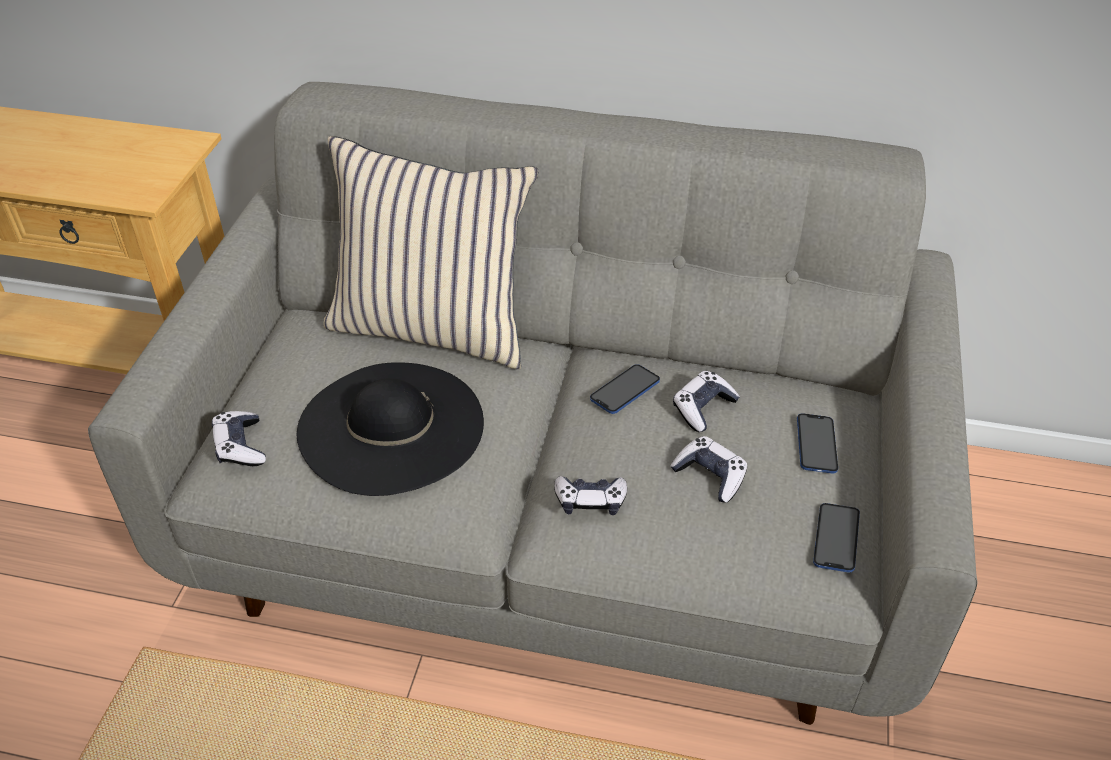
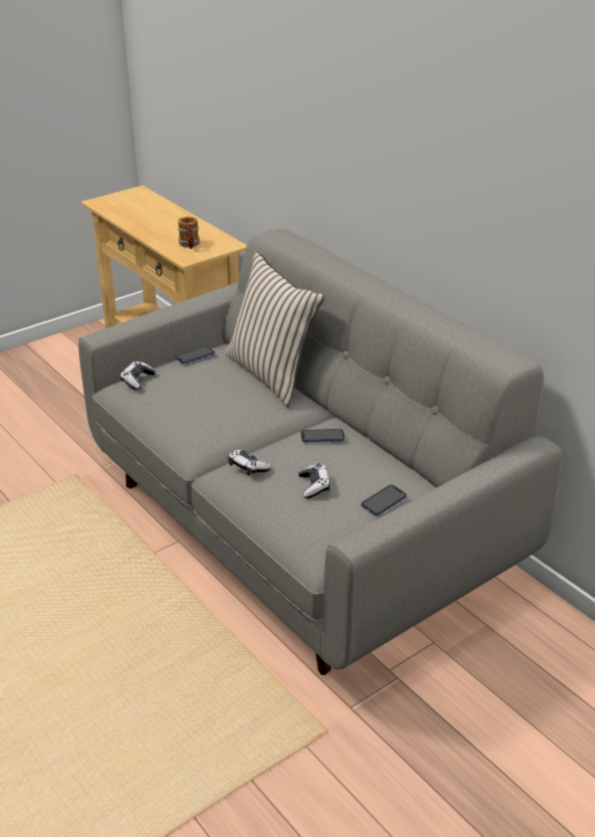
camera: 40 degrees right, 10 degrees down
(119, 169) = (189, 245): none -> mug
(391, 427) = (203, 401): black hat -> none
(703, 408) = (349, 461): game controller -> none
(836, 539) = (337, 537): phone -> phone (195, 356)

